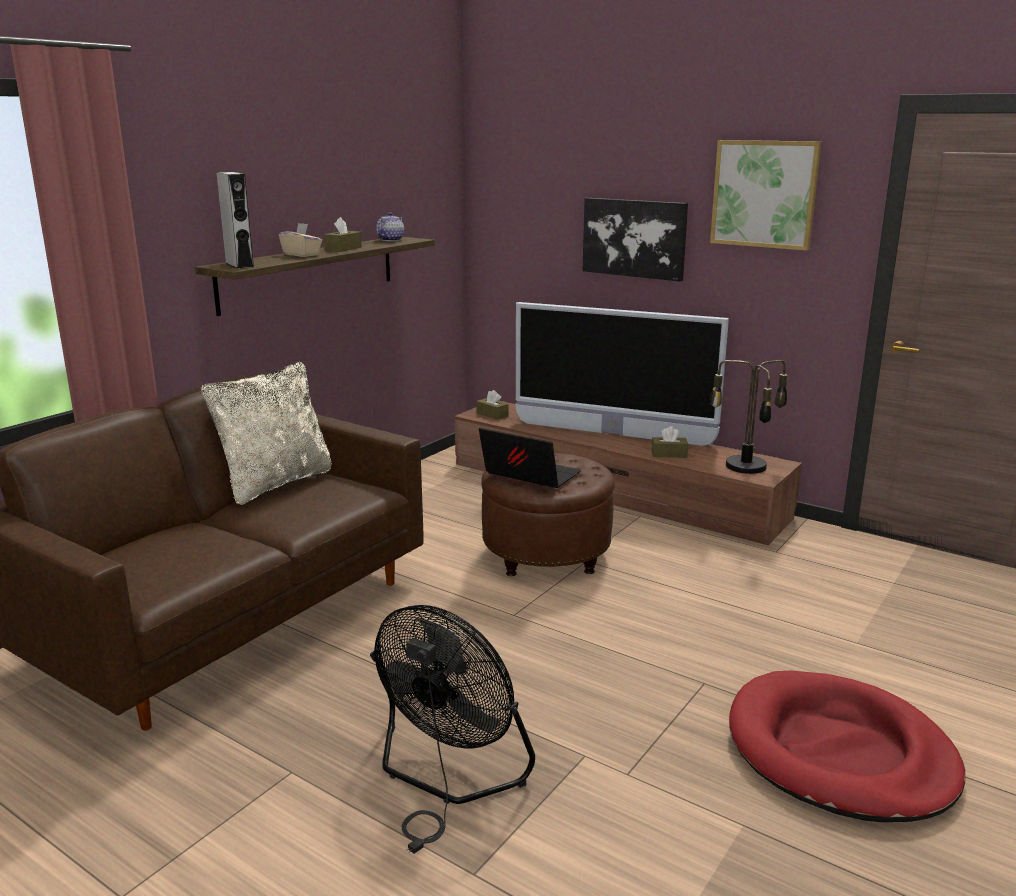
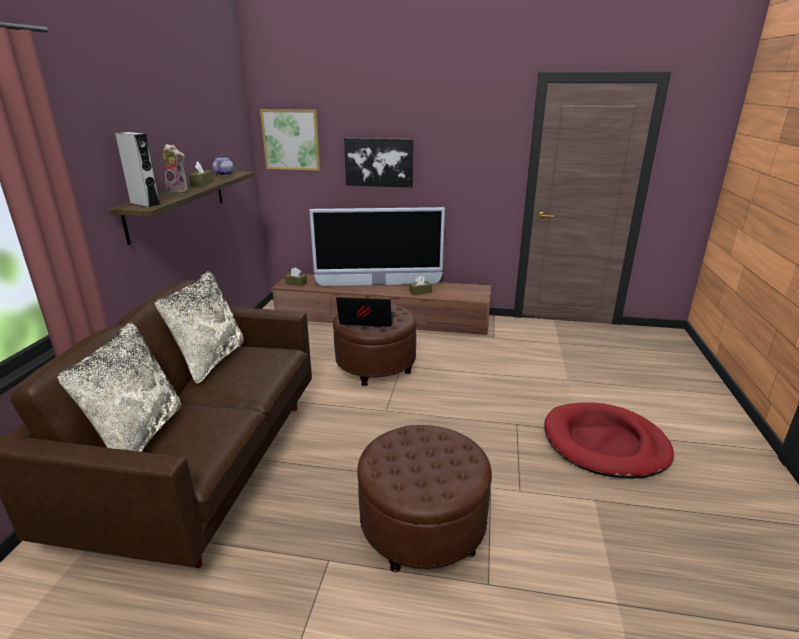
camera: 25 degrees left, 5 degrees up
(131, 547) = (141, 437): none -> beige pillow
(302, 255) = (179, 191): beige tissue box -> plush toy
(439, 777) = (422, 529): black fan -> brown ottoman
(745, 466) = (466, 292): table lamp -> none
(764, 194) = (461, 132): picture -> picture (291, 140)

